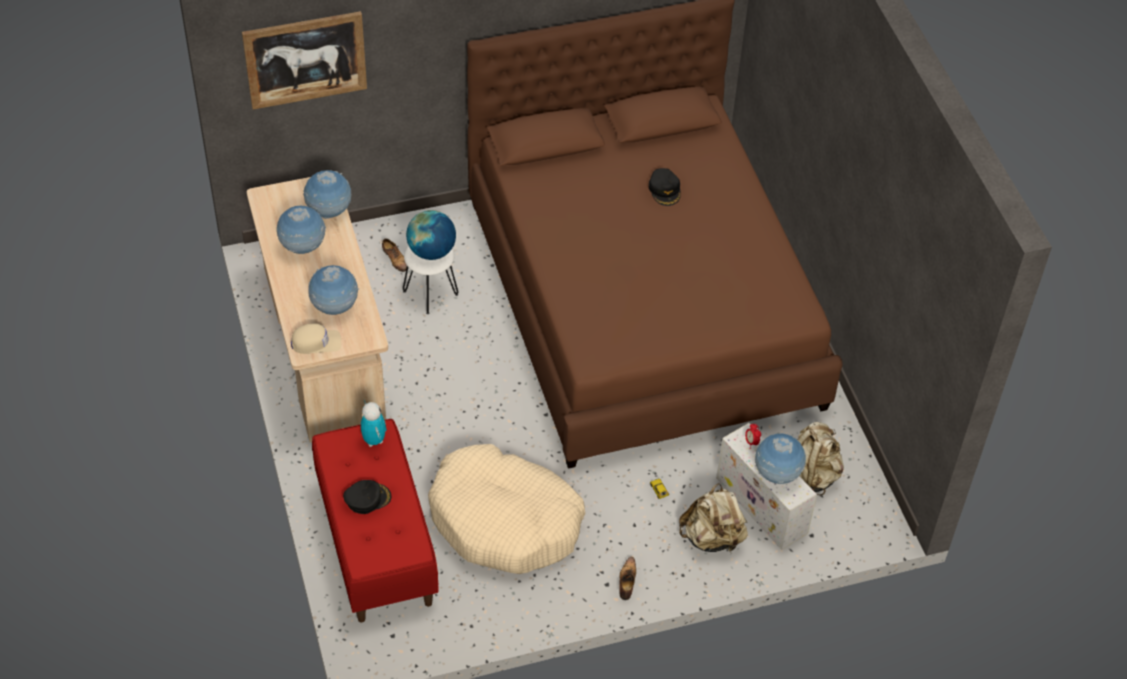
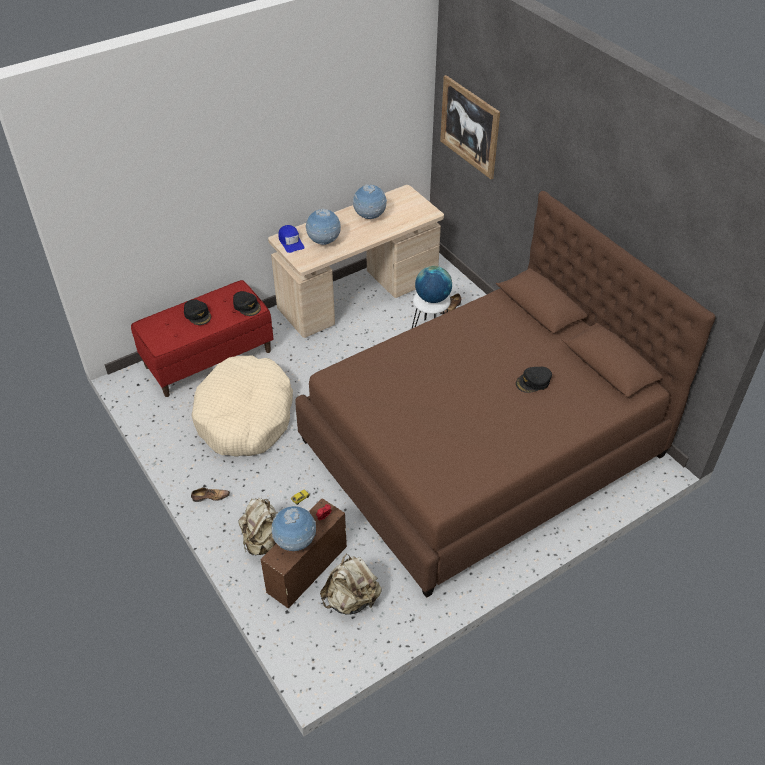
camera: 75 degrees right, 5 degrees down
(316, 342) = (291, 242): beige cap -> blue cap
(329, 212) = (407, 220): globe -> none
(374, 440) = (247, 306): toy robot -> black cap
(762, 506) = (306, 570): white storage box -> brown storage box

